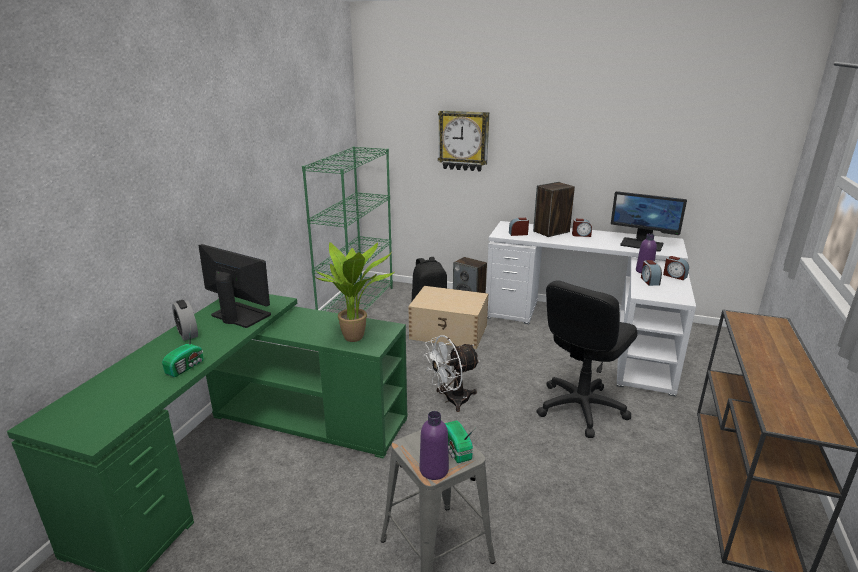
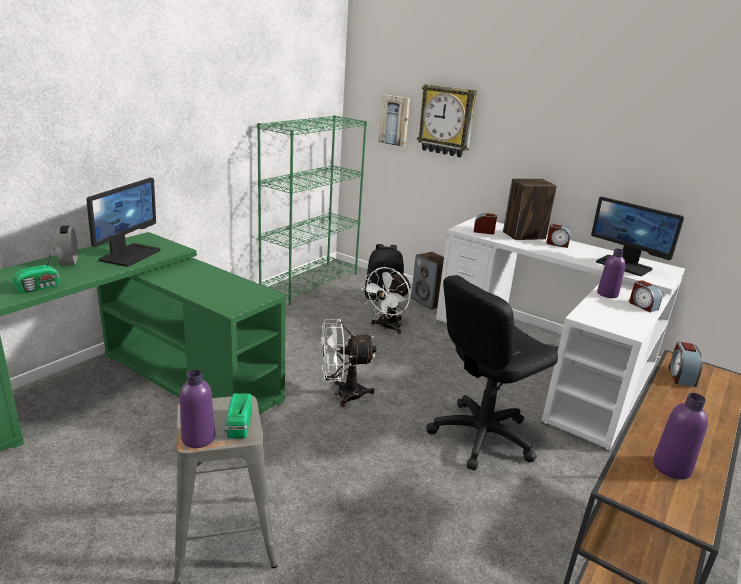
camera: 15 degrees right, 0 degrees up
(240, 315) = (129, 254): monitor -> monitor turned 60 degrees clockwise
(357, 338) = (225, 297): potted plant -> none
(412, 145) = (394, 120): none -> picture
(449, 332) = (387, 327): beige storage box -> white fan
(649, 281) = (604, 305): alarm clock -> alarm clock (681, 376)
(794, 399) = (671, 467): none -> purple bottle

